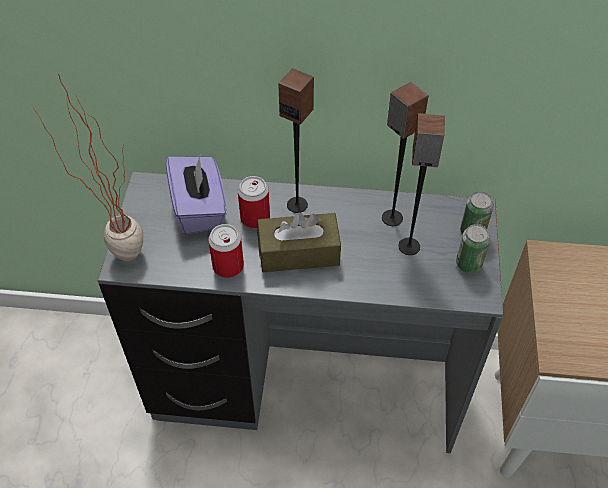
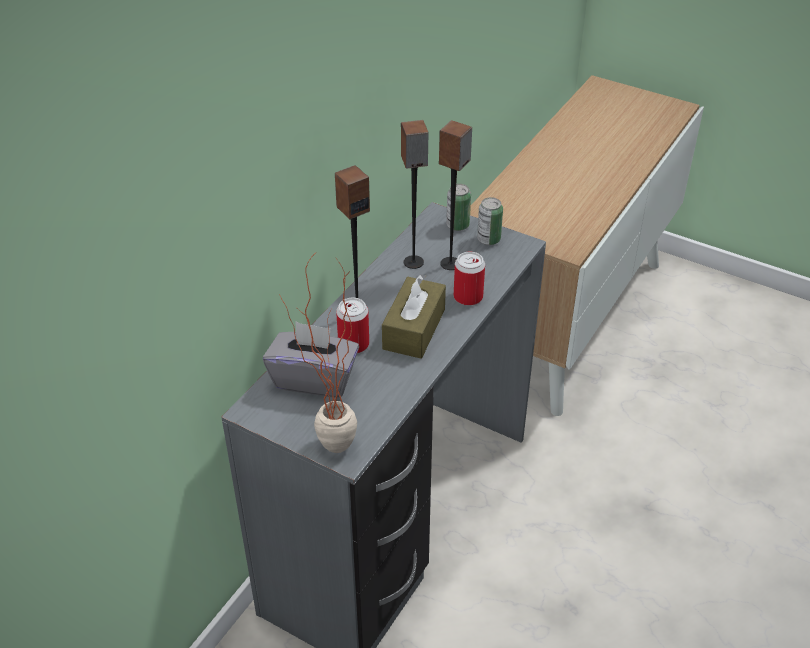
camera: 65 degrees left, 10 degrees down
(199, 209) = (314, 379): purple tissue box -> grey tissue box
(228, 266) = (399, 379): can -> can (468, 297)

